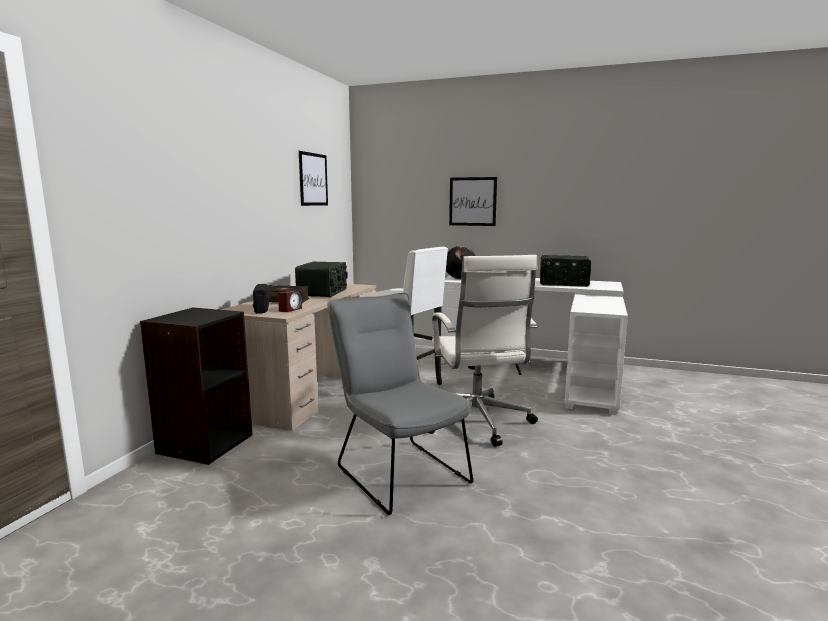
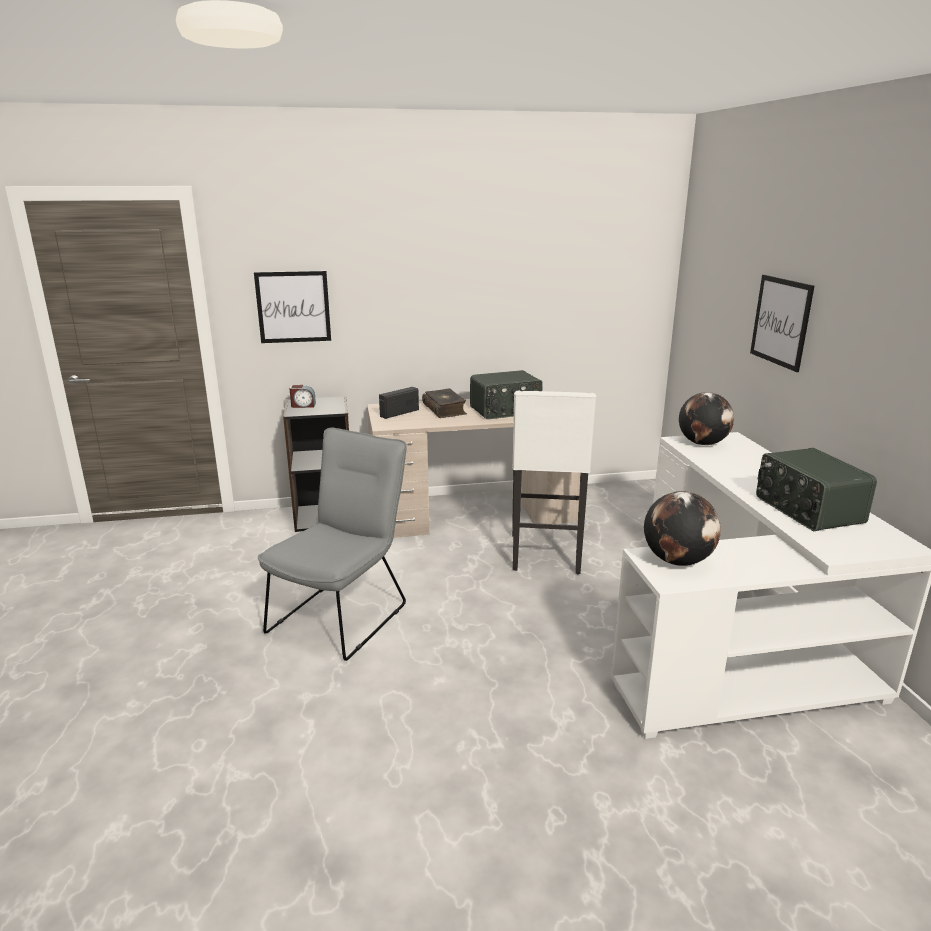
camera: 60 degrees right, 10 degrees up
(290, 309) = (408, 422): alarm clock -> alarm clock (303, 405)
(313, 179) = (573, 263): picture -> picture (293, 307)
(477, 422) = (493, 628): white office chair -> none
(592, 307) = (677, 560): none -> globe

